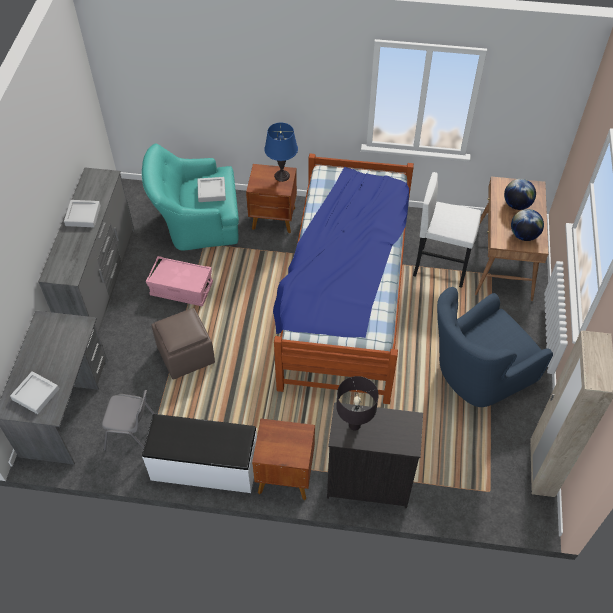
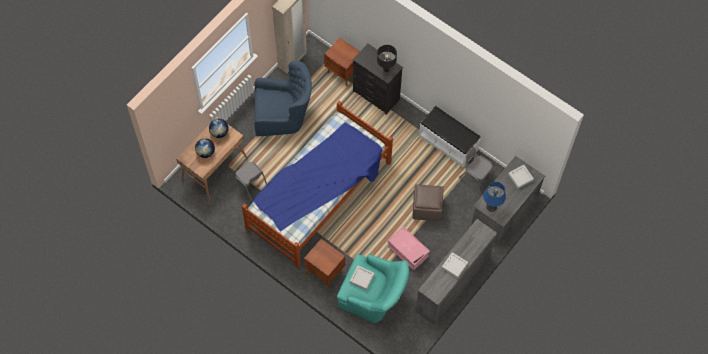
camera: 150 degrees left, 10 degrees up
(282, 176) = (316, 256): blue table lamp -> blue table lamp (491, 206)
(284, 476) = (413, 119): brown nightstand -> brown nightstand (343, 72)
(441, 266) = (251, 185): white stool -> grey chair

